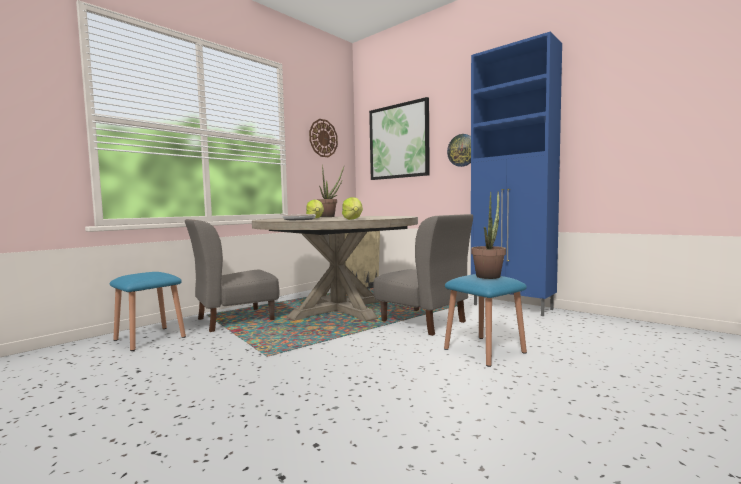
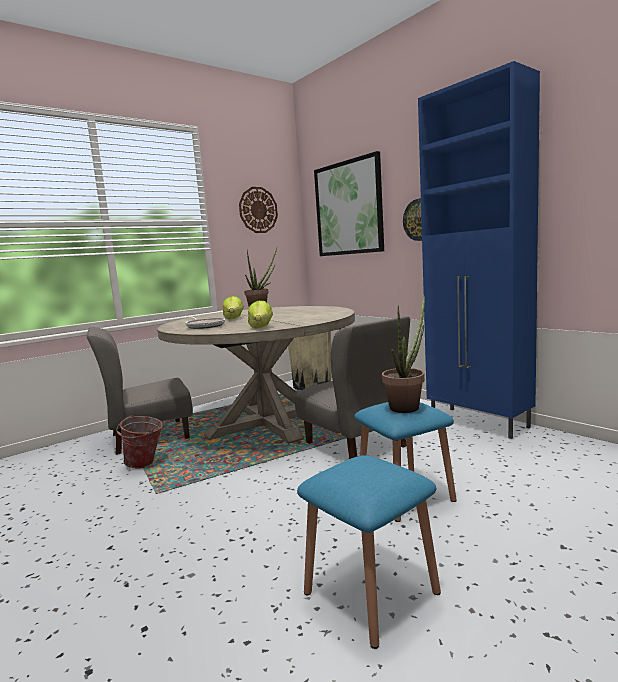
camera: 10 degrees right, 5 degrees up
(150, 338) = (53, 462): blue stool -> blue stool (371, 592)
(243, 338) = (145, 465): none -> bucket

